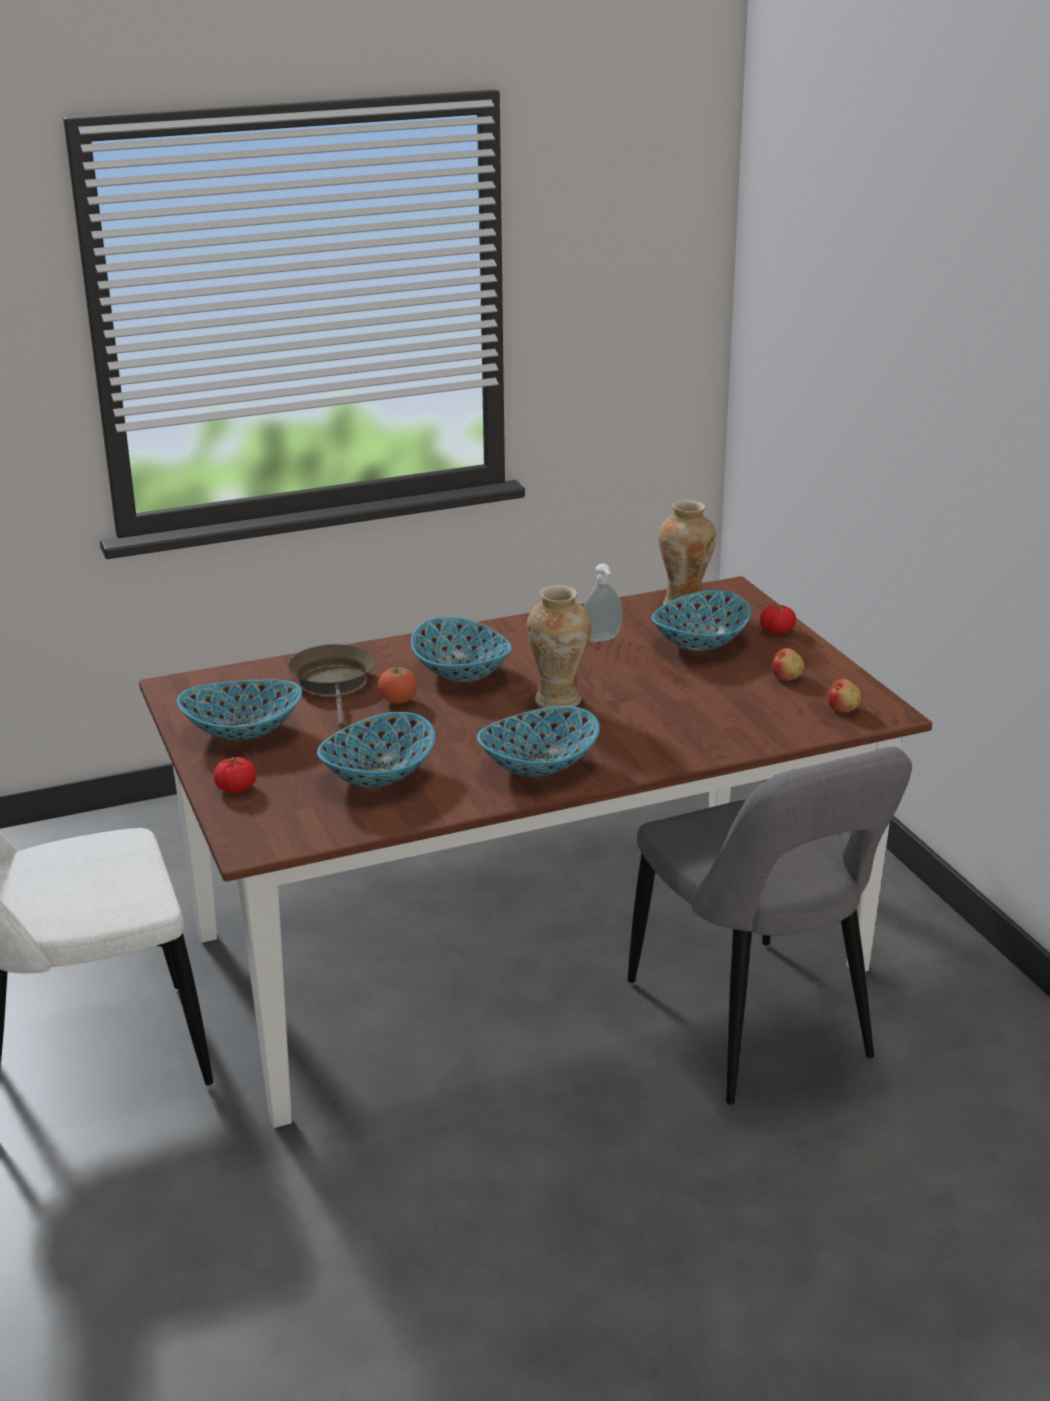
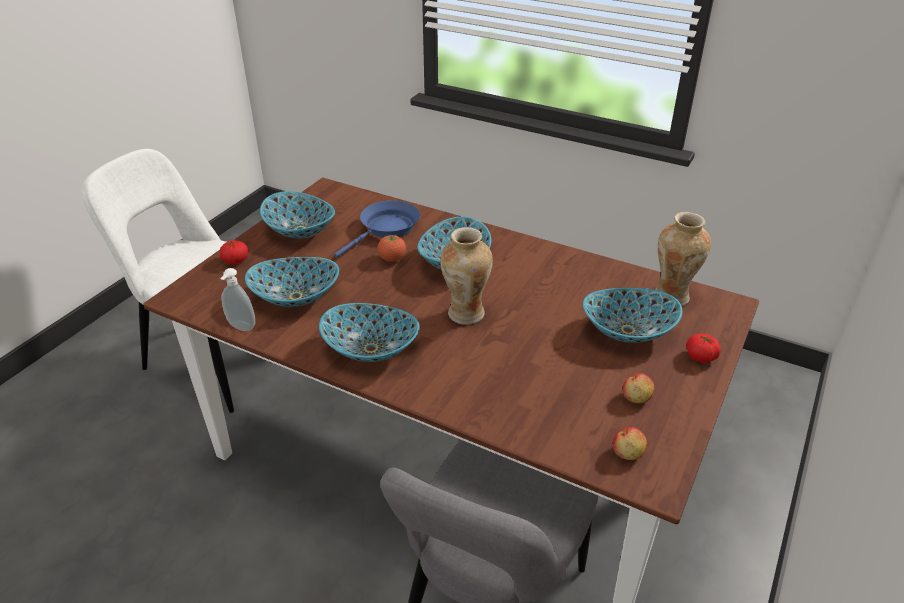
camera: 50 degrees right, 10 degrees up
(334, 683) = (386, 229): brown frying pan -> blue frying pan
(602, 640) = (571, 289): soap dispenser -> soap dispenser (240, 327)

